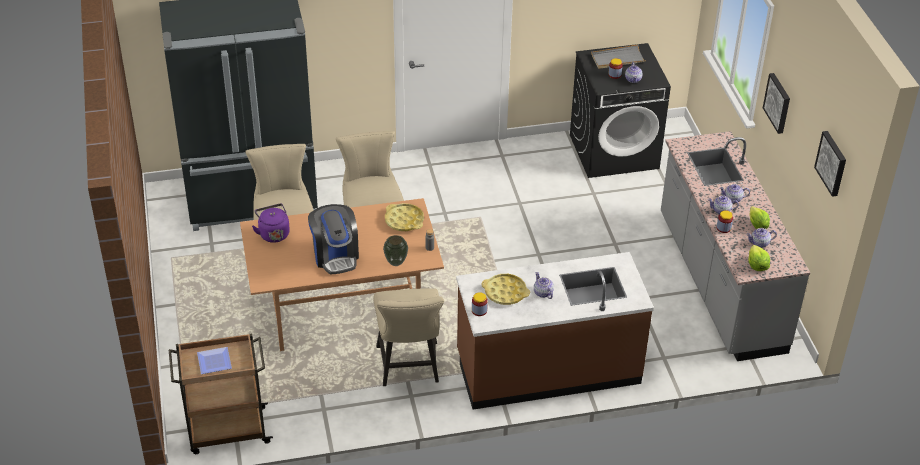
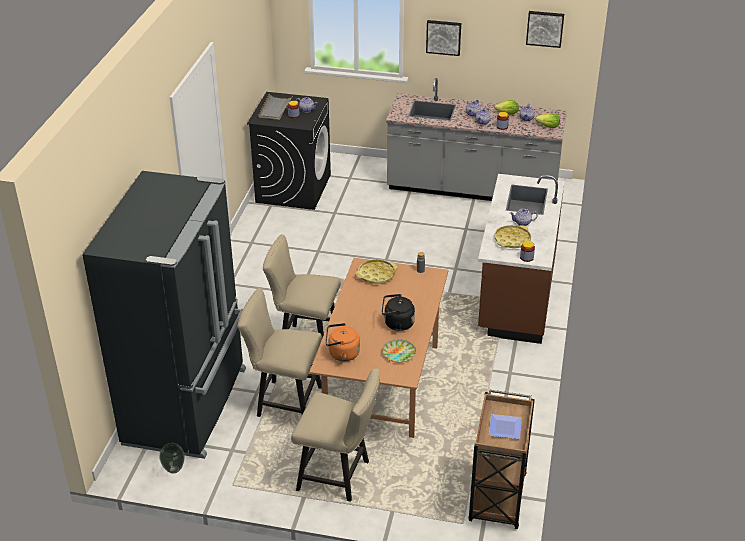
camera: 65 degrees left, 5 degrees down
(273, 233) = (342, 354): purple kettle -> orange kettle
(293, 268) = (399, 353): none -> plate
(335, 255) = (397, 324): coffee machine -> black kettle
(395, 262) = (427, 293): vase -> vase (173, 470)
(409, 368) = (477, 365): beige chair -> beige chair (339, 476)

